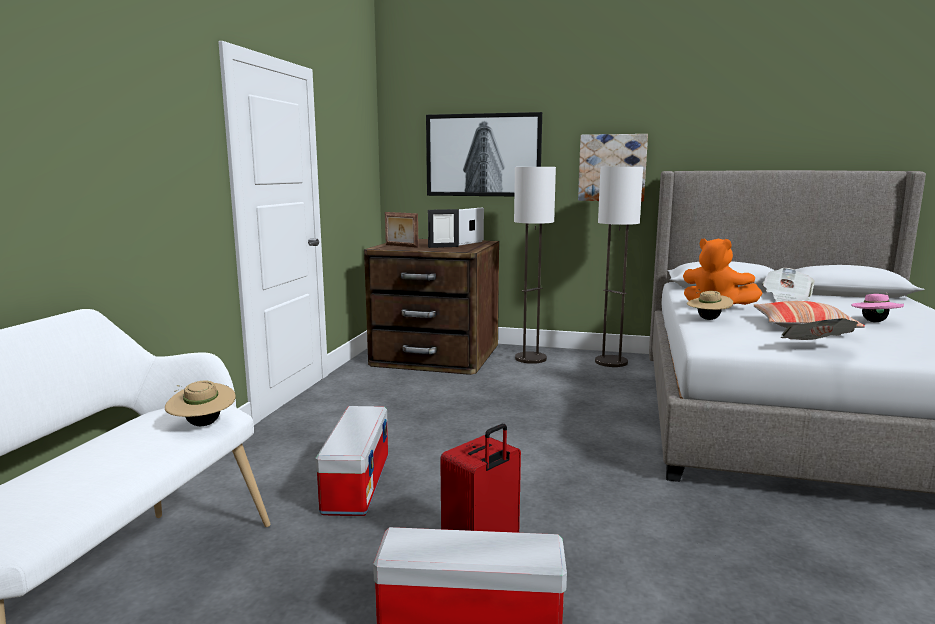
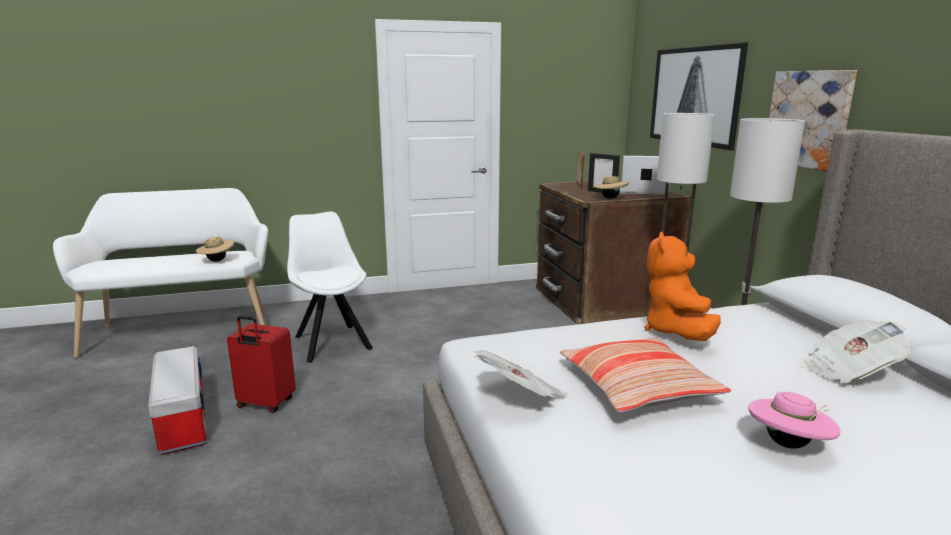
camera: 60 degrees right, 5 degrees up
(356, 483) = (332, 342): storage box -> white chair
(708, 319) = (597, 332): beige hat -> beige hat (610, 198)

